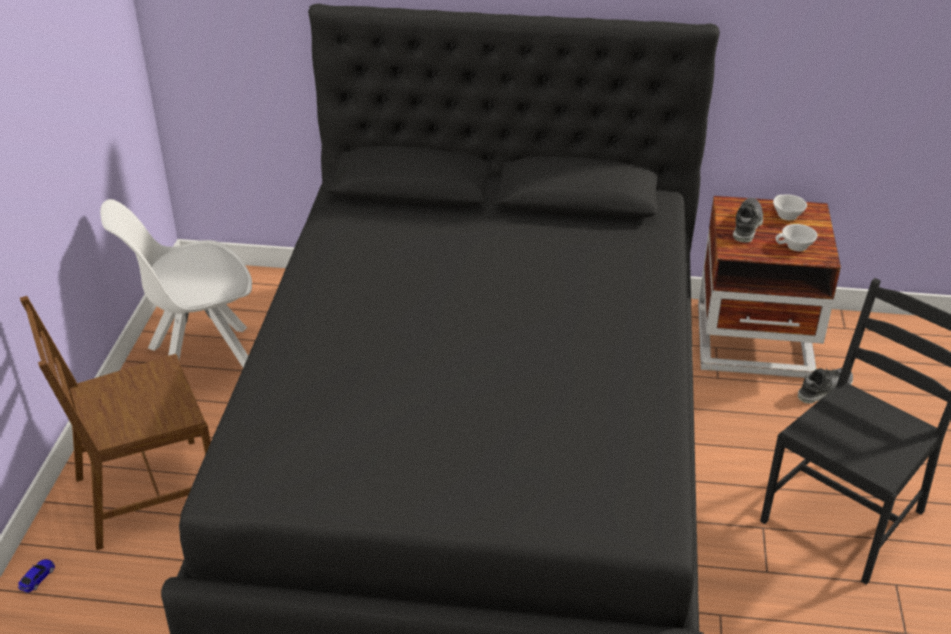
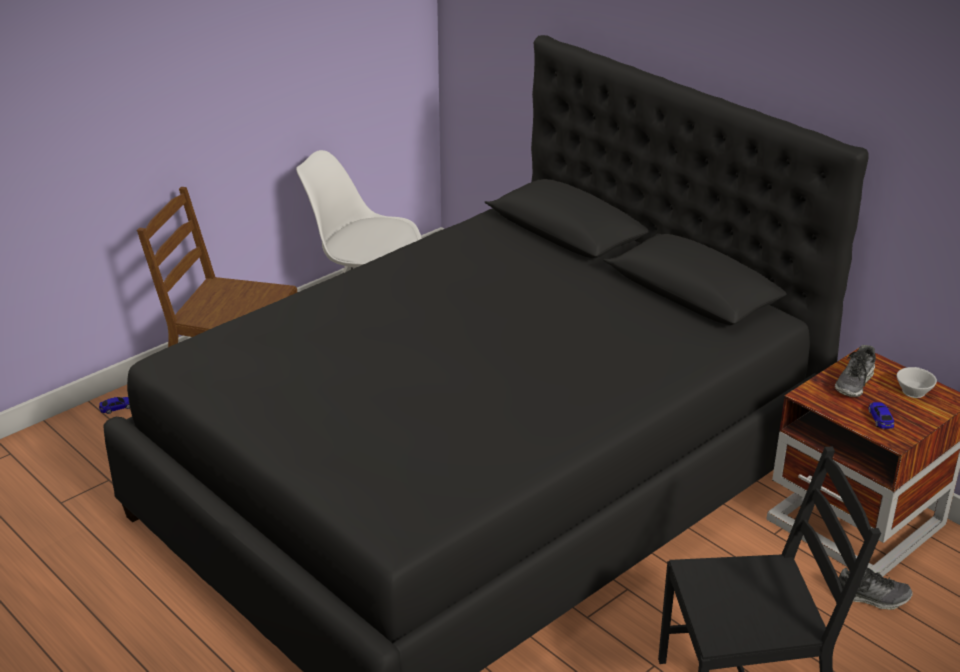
camera: 40 degrees right, 5 degrees down
(746, 226) = (855, 382): shoe -> shoe turned 150 degrees clockwise
(796, 246) = (880, 419): white cup -> toy car

